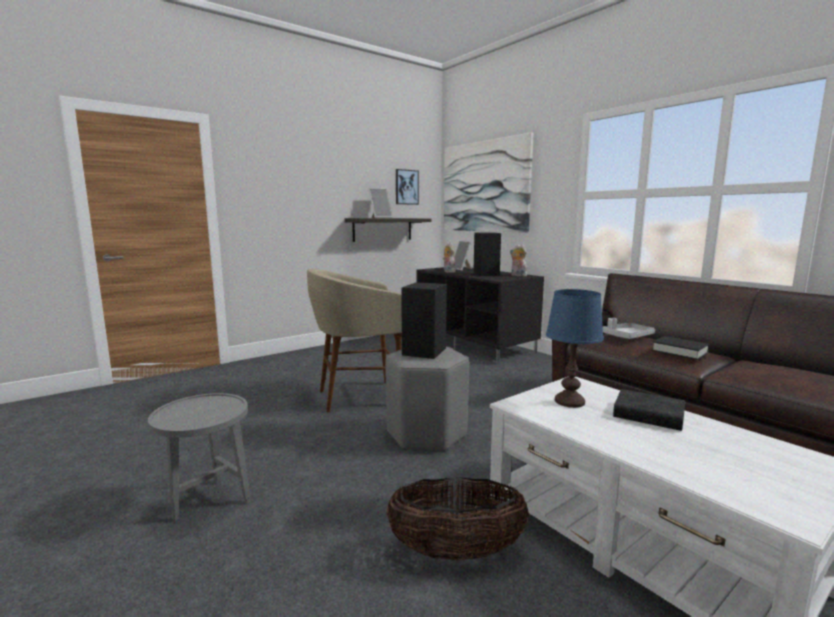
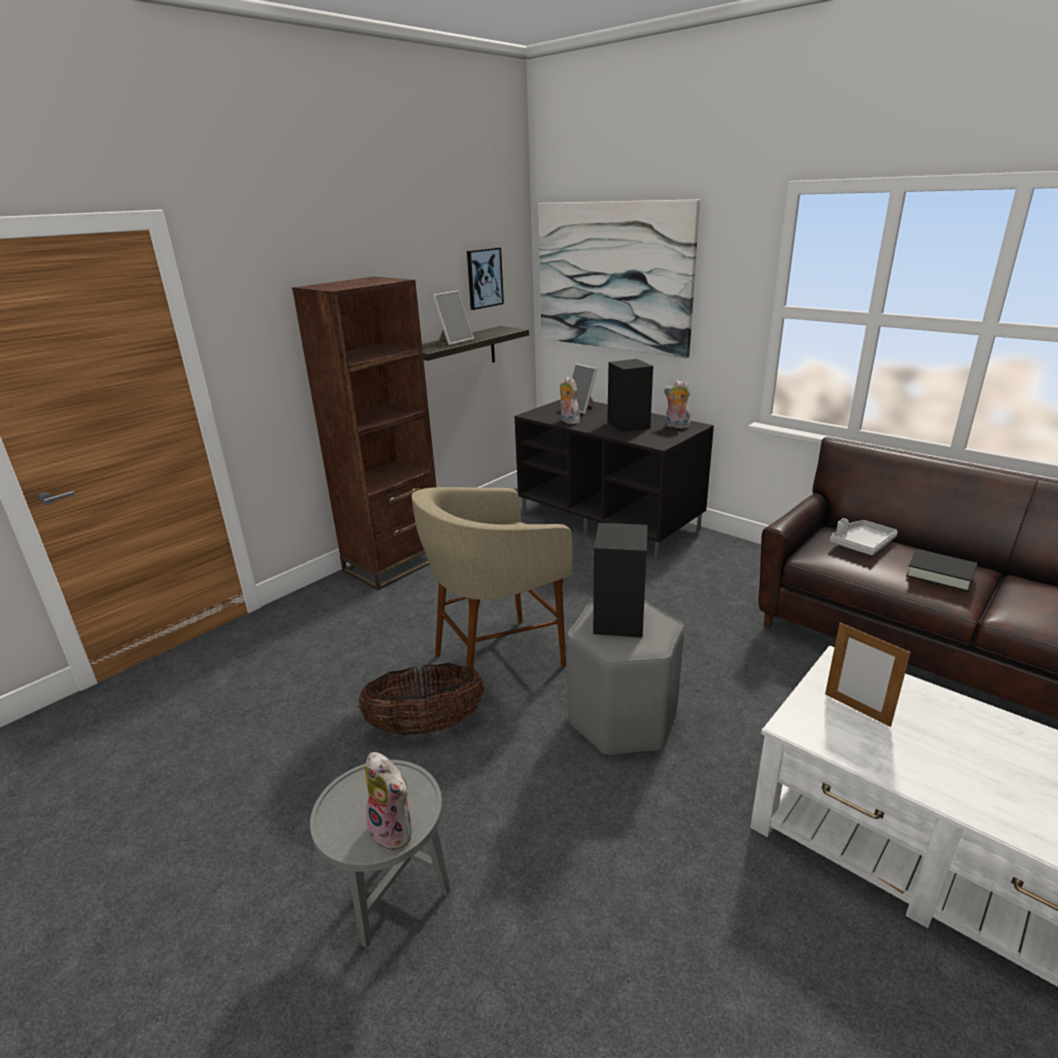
camera: 10 degrees left, 15 degrees up
(202, 420) = (395, 830): none -> plush toy
(322, 351) = (394, 564): none -> brown bookcase
(456, 552) = (747, 924): basket -> basket (426, 726)
(570, 401) = (857, 709): blue table lamp -> picture frame
(648, 415) = (959, 725): black book -> none

